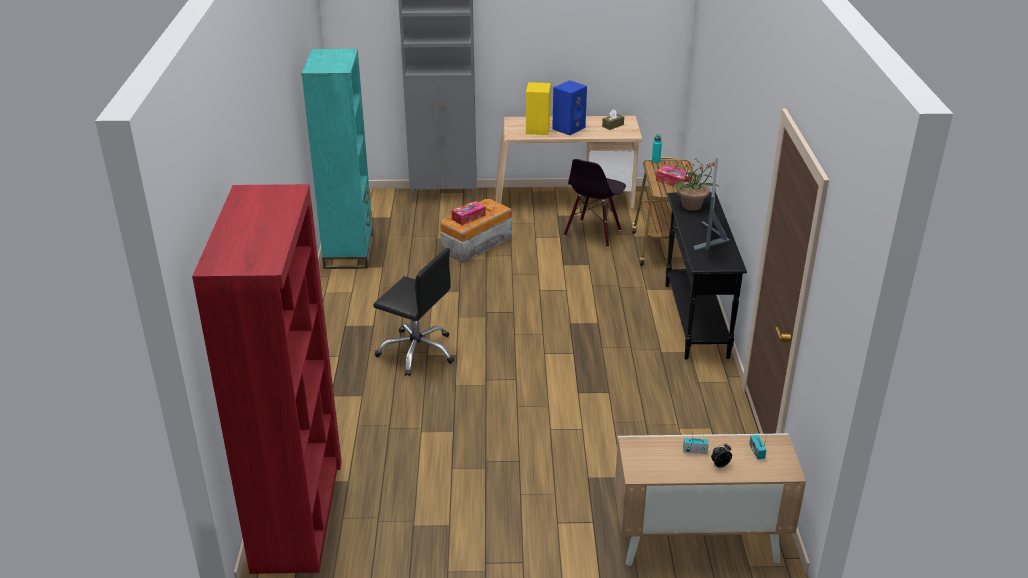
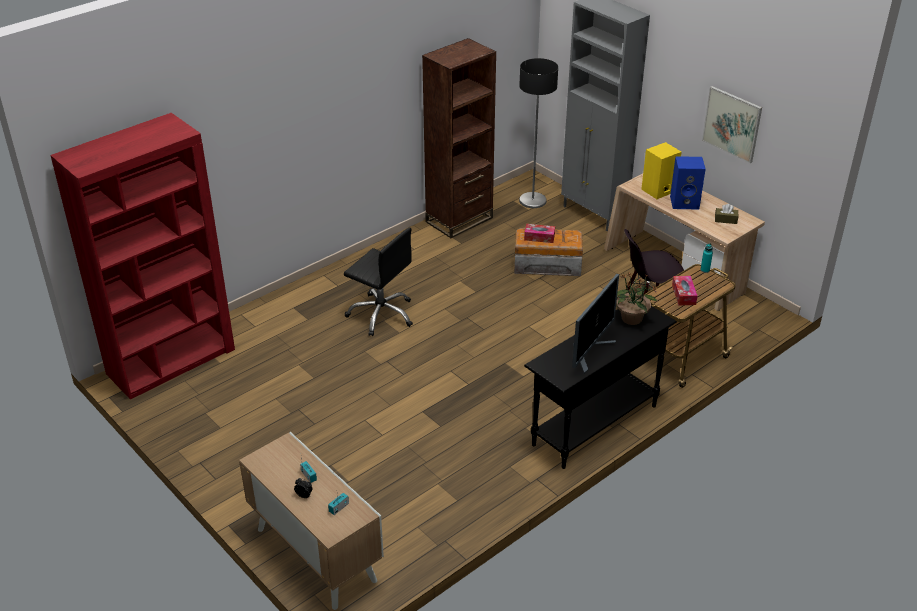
camera: 50 degrees right, 5 degrees up
(349, 252) = (459, 220): turquoise bookcase -> brown bookcase
(382, 209) = (532, 201): none -> floor lamp
(417, 352) = (381, 314): black office chair -> black office chair turned 45 degrees counterclockwise
(583, 40) = (732, 124): none -> picture
(711, 238) = (589, 351): monitor -> monitor turned 150 degrees clockwise

